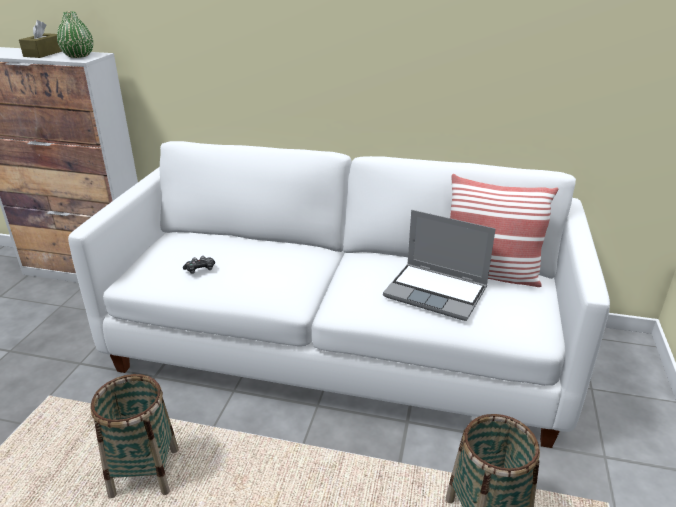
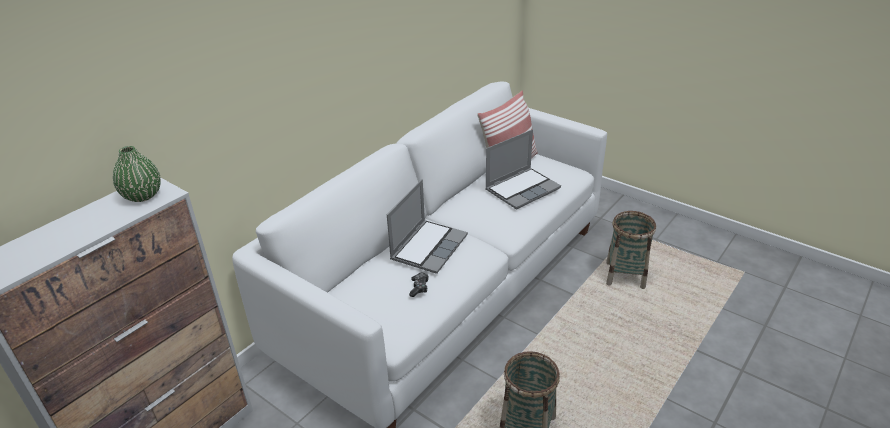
camera: 65 degrees left, 5 degrees up
(44, 53) = (89, 220): brown tissue box -> none
(268, 257) = (428, 247): none -> laptop

